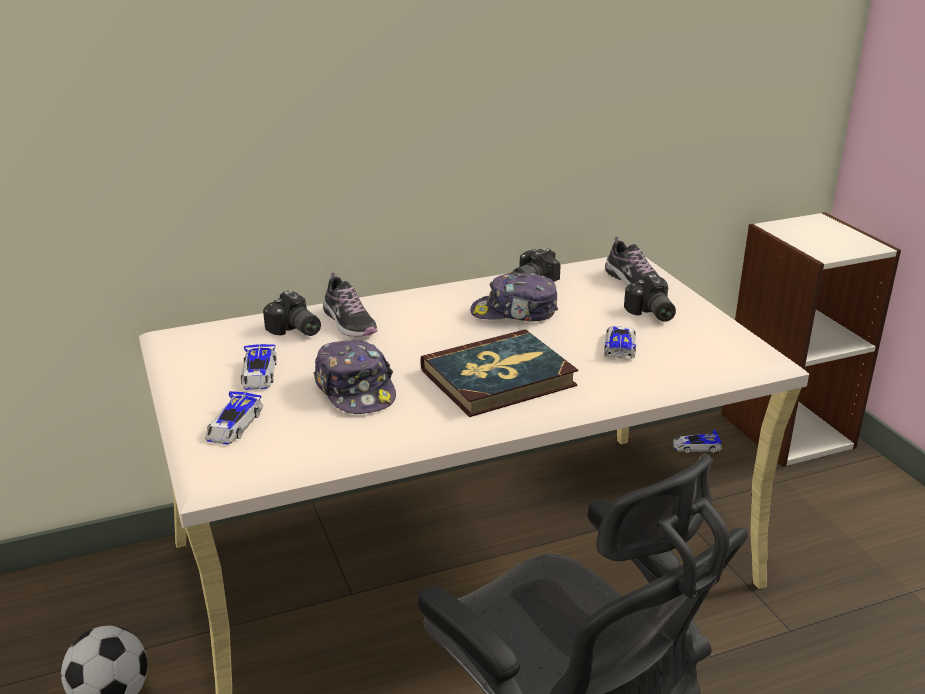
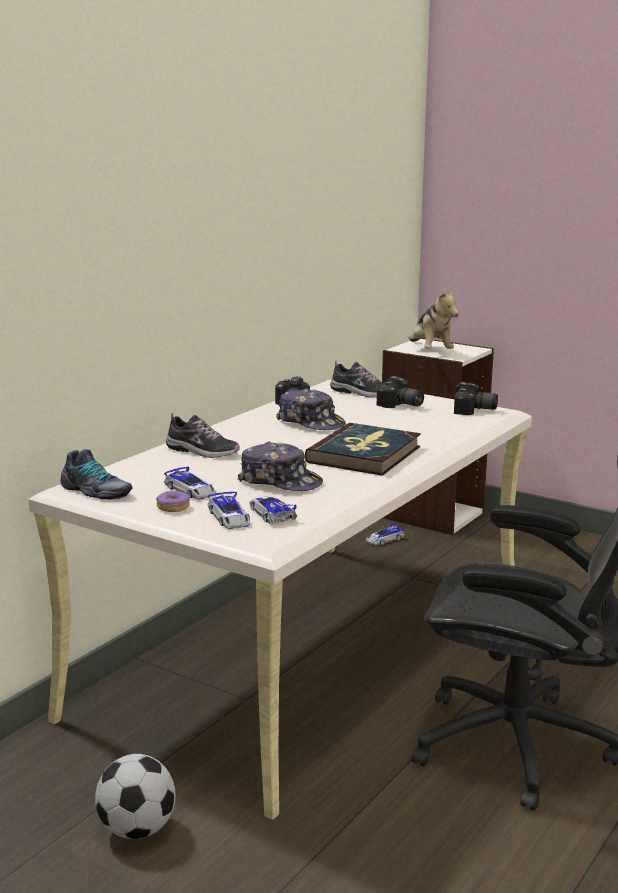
camera: 35 degrees left, 10 degrees down
(183, 347) = (95, 491): none -> shoe
(210, 391) = (173, 507): none -> donut
(294, 330) = (168, 464): camera -> camera (474, 411)
(514, 312) = (311, 422): cap -> cap turned 105 degrees counterclockwise
(620, 345) = (410, 423): toy car -> toy car (271, 513)
(806, 237) = (430, 351): none -> plush toy

